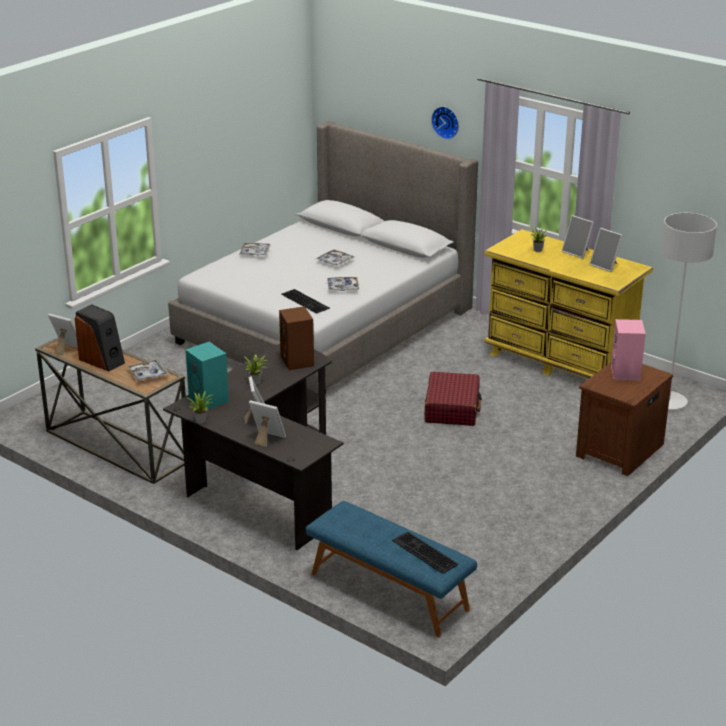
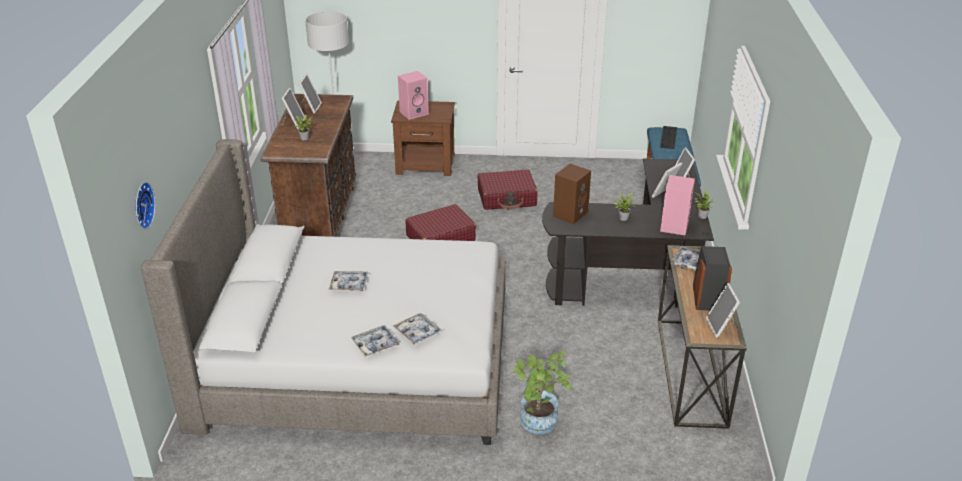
camera: 125 degrees left, 5 degrees up
(165, 365) = (539, 425): none -> potted plant
(209, 400) = (673, 225): turquoise speaker -> pink speaker
(306, 301) = (453, 264): keyboard -> none
(343, 287) = (403, 257): tray -> tray (417, 332)
(446, 122) = (192, 132): wall clock -> wall clock (141, 205)
(489, 471) = (507, 198): none -> red suitcase
(559, 364) = (320, 217): yellow dresser -> brown dresser

